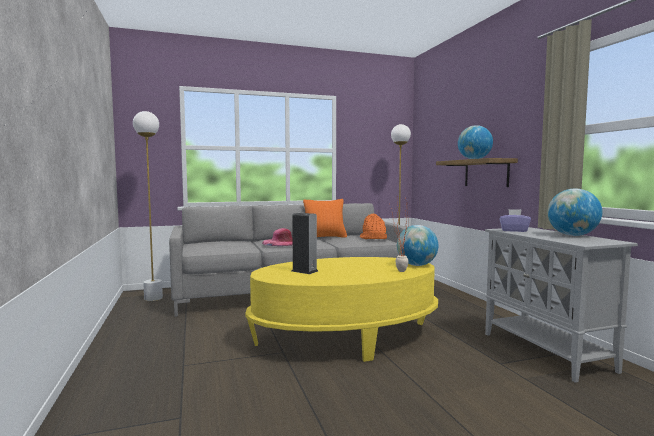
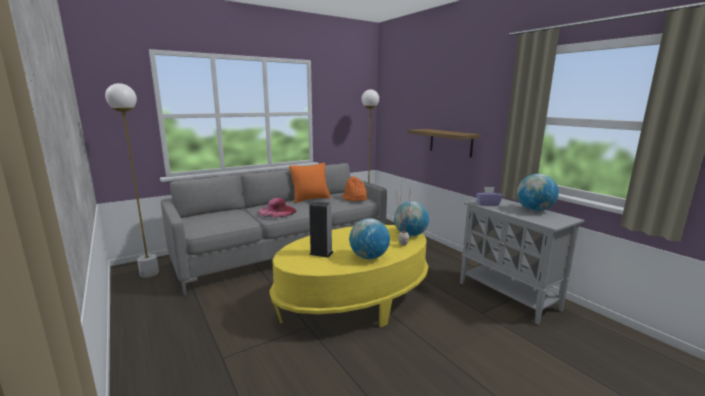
camera: 15 degrees left, 10 degrees up
(474, 159) = (443, 132): globe -> globe (369, 257)

